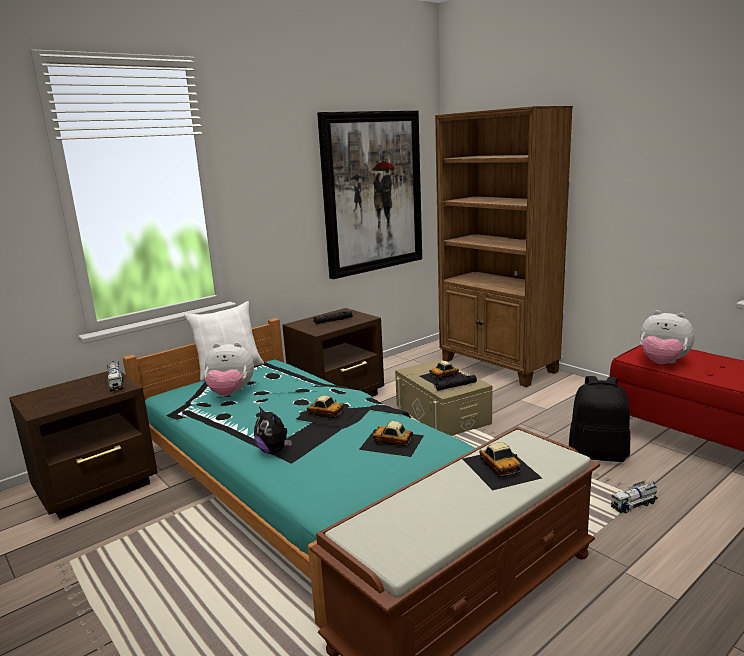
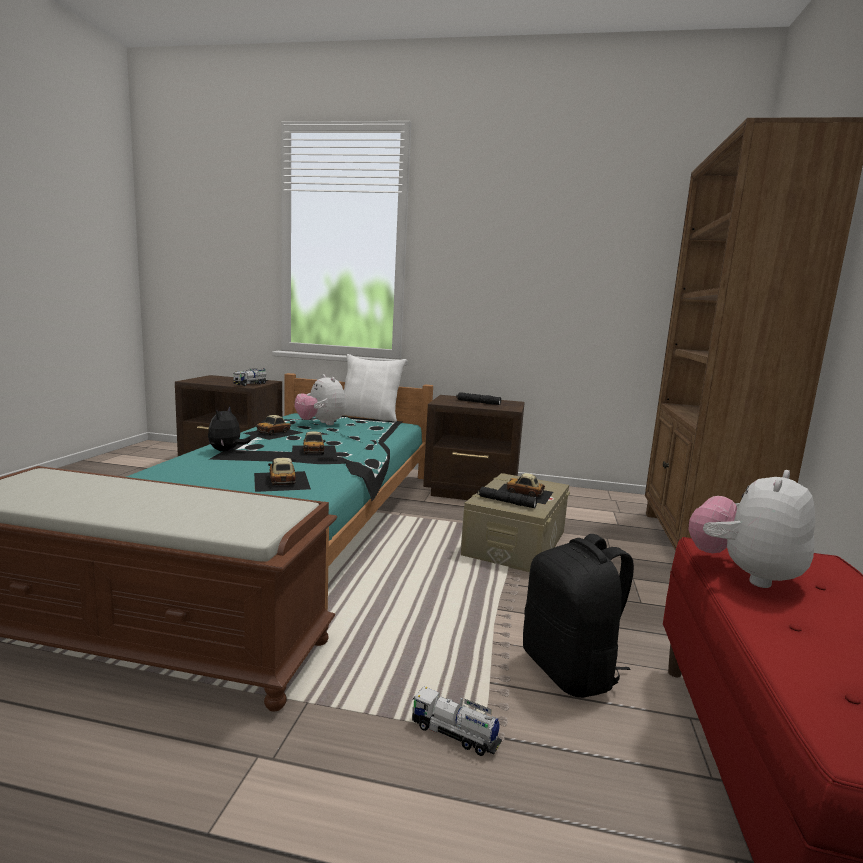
camera: 50 degrees right, 5 degrees down
(372, 192) = (610, 279): picture -> none
(500, 467) = (200, 506): toy car -> toy car (274, 432)
(662, 363) = (745, 574): plush toy -> plush toy turned 45 degrees clockwise

